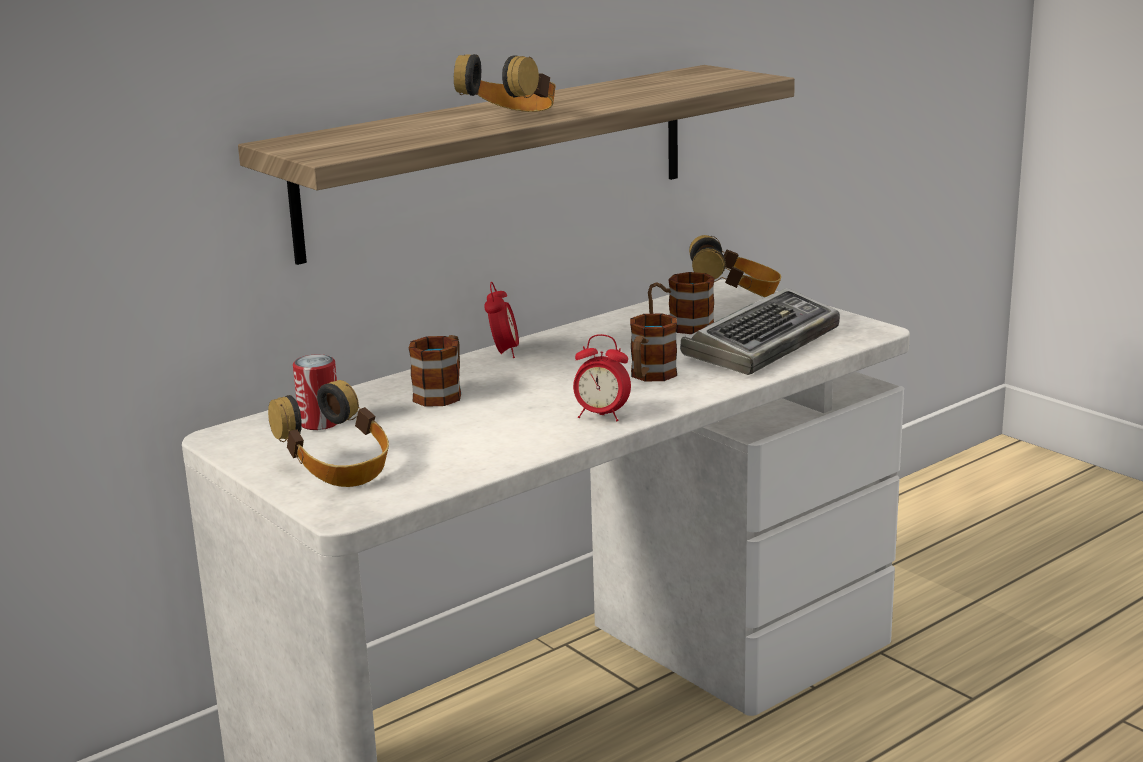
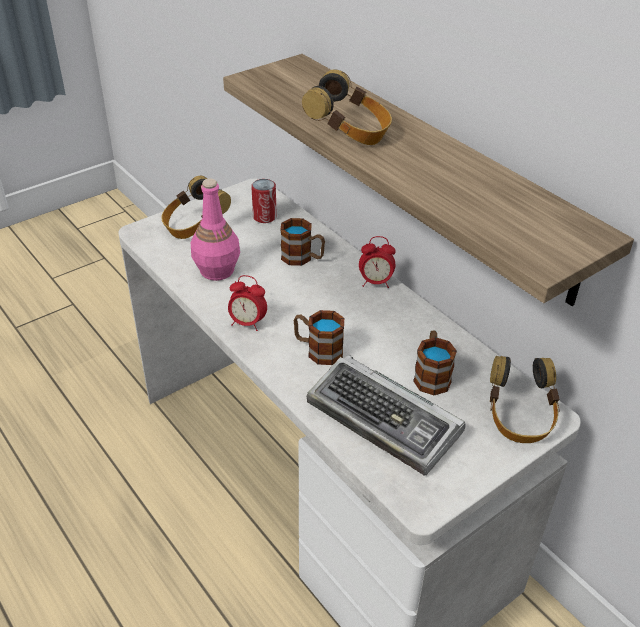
camera: 90 degrees right, 20 degrees up
(472, 444) = (216, 270): none -> pink bottle
(601, 416) = (247, 323): alarm clock -> alarm clock turned 90 degrees counterclockwise

